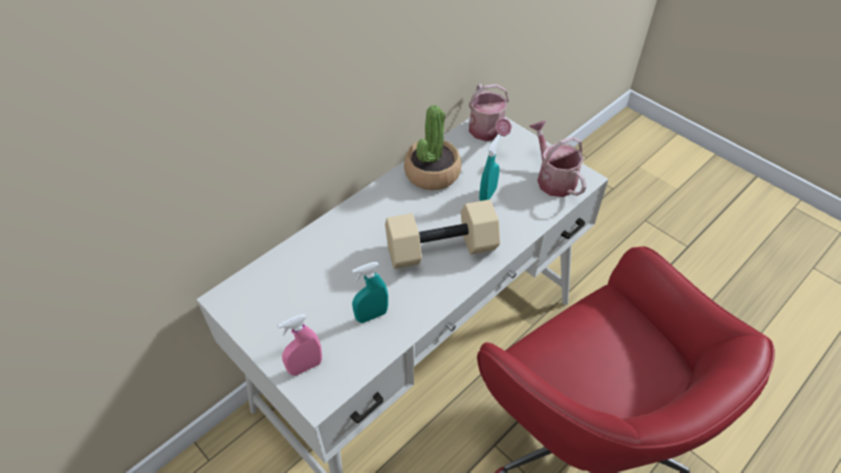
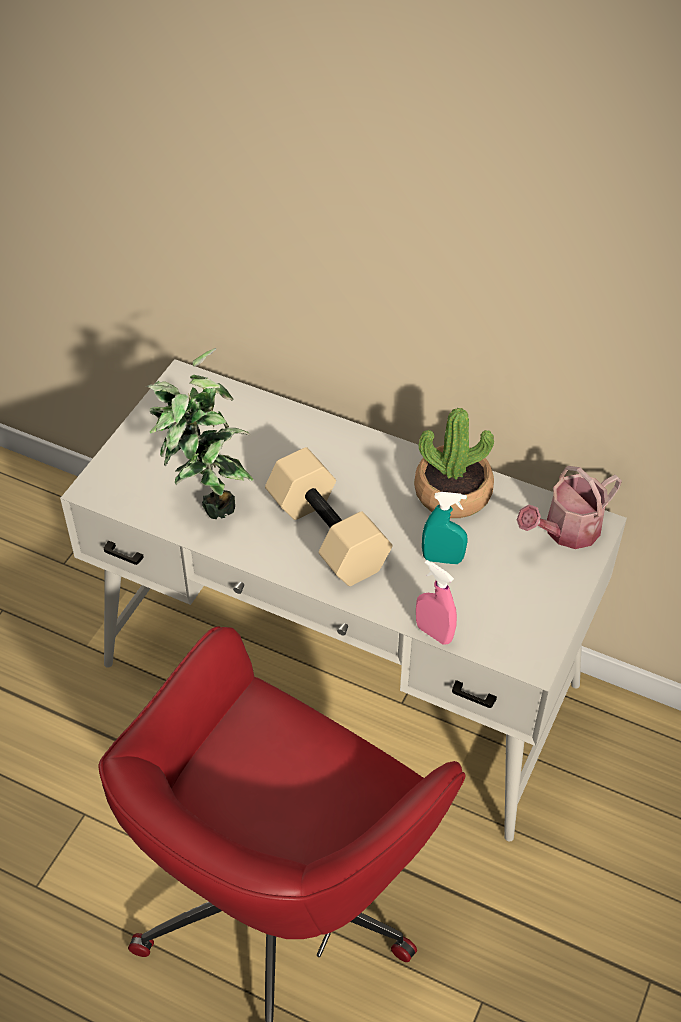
camera: 70 degrees right, 0 degrees up
(305, 366) = (124, 468): pink spray bottle -> pink spray bottle (434, 633)
(371, 315) = (206, 500): turquoise spray bottle -> potted plant
(553, 178) = (512, 624): watering can -> none

